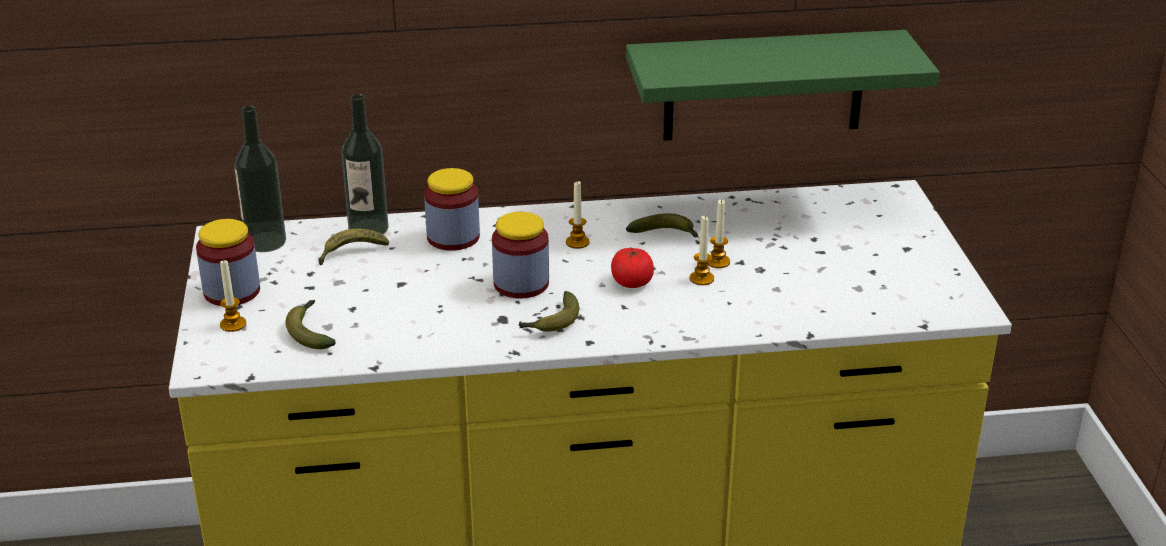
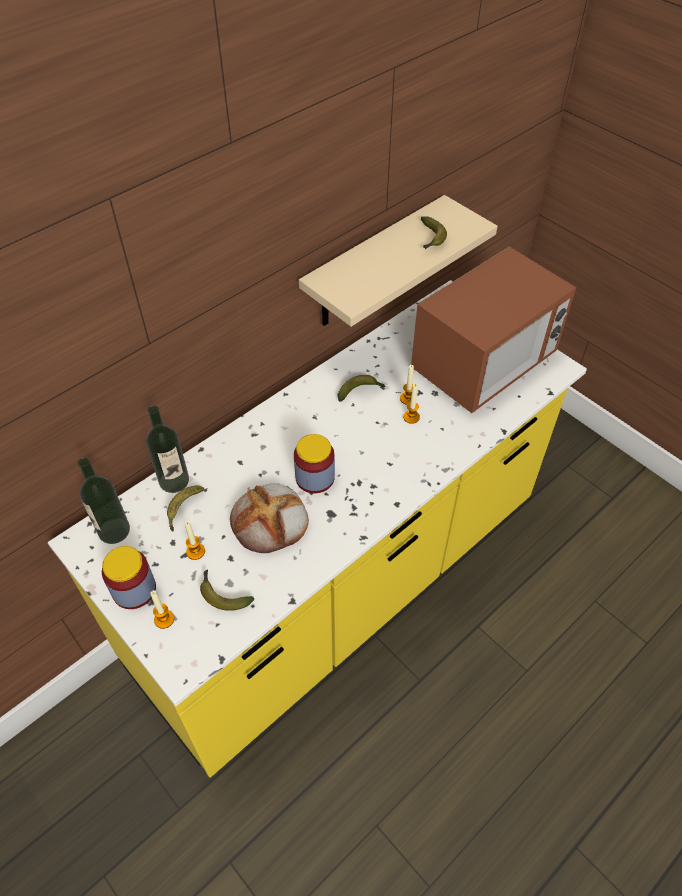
camera: 35 degrees left, 20 degrees up
(429, 298) = (270, 521): none -> bread
(453, 237) = (236, 459): jar -> none
(552, 322) = (361, 500): banana -> banana (431, 238)
(577, 242) = (316, 424): candle -> candle (195, 551)
(632, 281) = (376, 440): tomato -> none
(764, 85) = (374, 265): green shelf -> beige shelf
(860, 268) = (483, 365): none -> microwave

